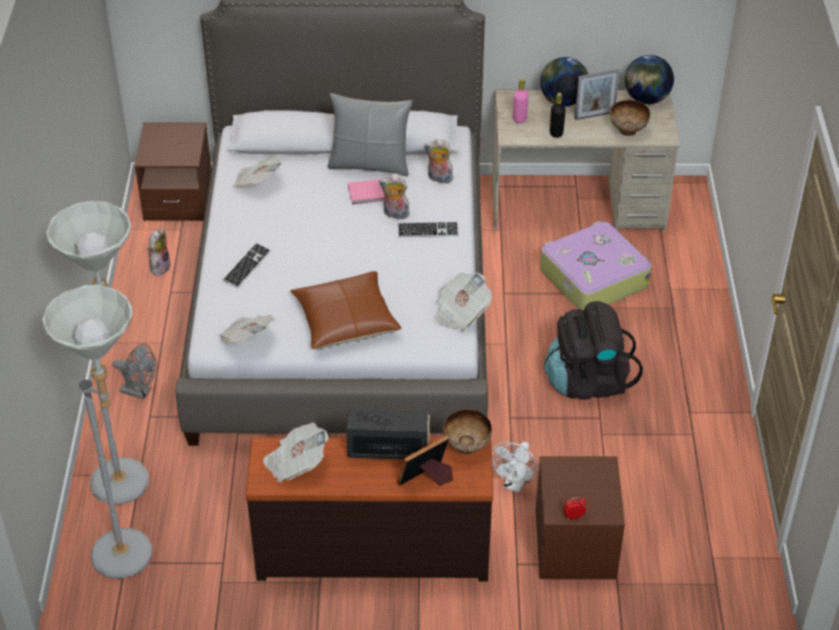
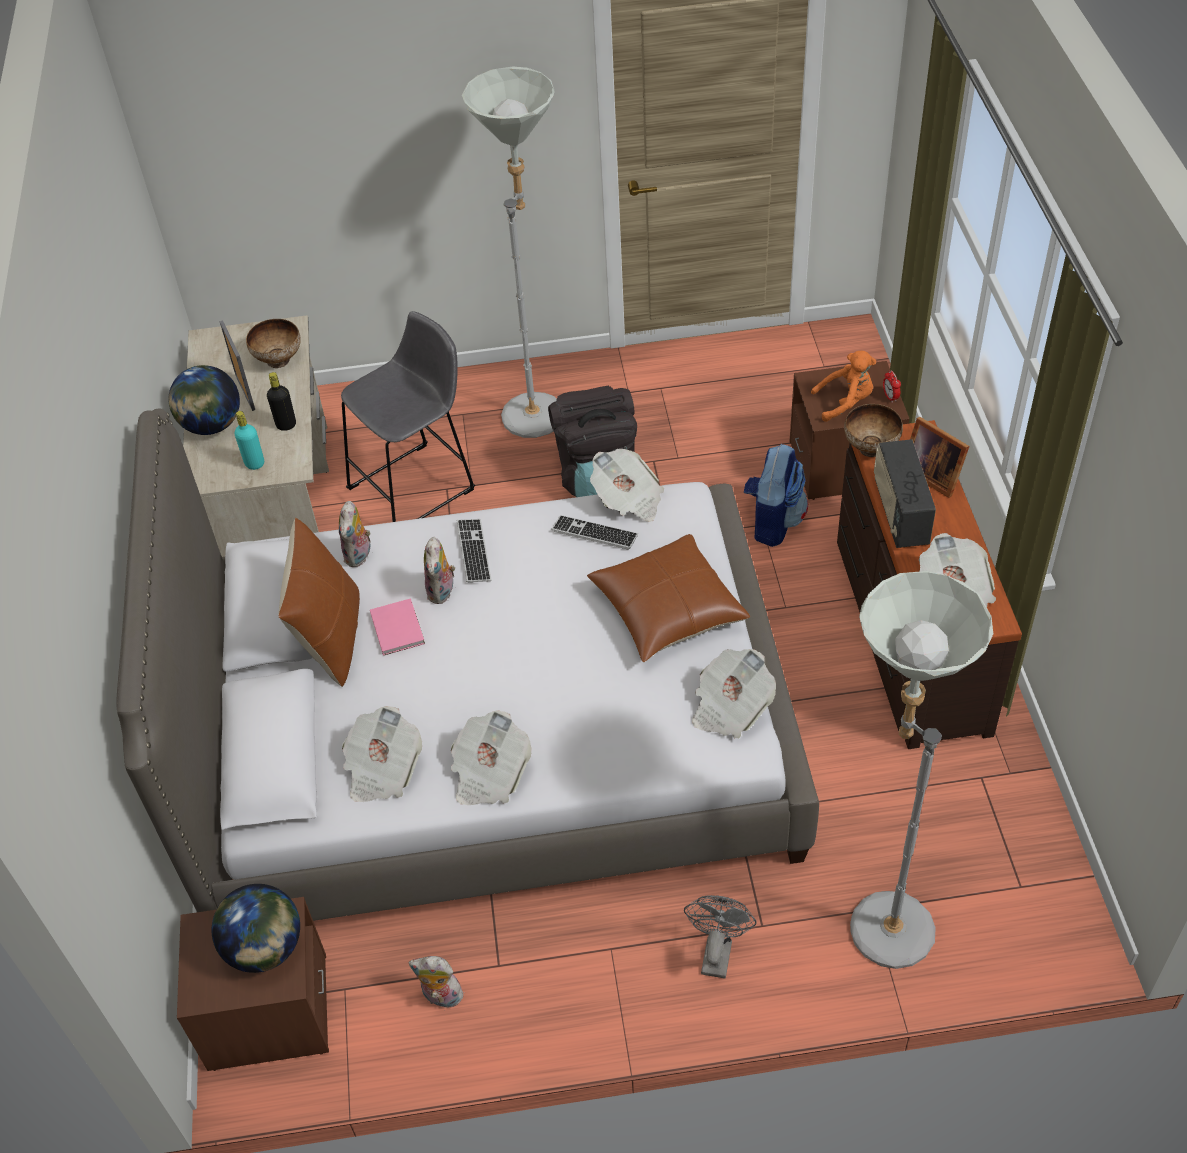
camera: 95 degrees left, 5 degrees up
(133, 559) = (1012, 878): grey floor lamp -> grey floor lamp (538, 407)
(238, 226) = (489, 774): none -> newspaper
(247, 266) = (580, 741): keyboard -> keyboard (594, 533)
(370, 165) = (331, 638): grey pillow -> brown pillow
(515, 484) = (773, 521): white fan -> backpack
(519, 119) = (254, 463): pink bottle -> turquoise bottle
(572, 484) = (845, 402): none -> orange plush toy
(592, 278) = (417, 486): suitcase -> grey stool
(646, 99) = (209, 348): globe -> globe (265, 948)

